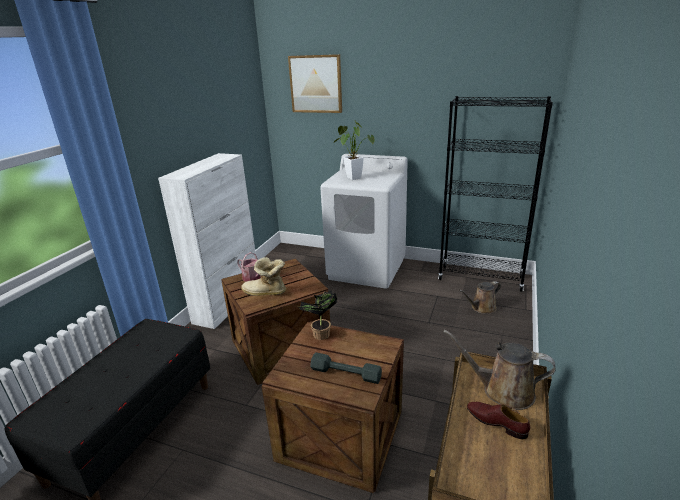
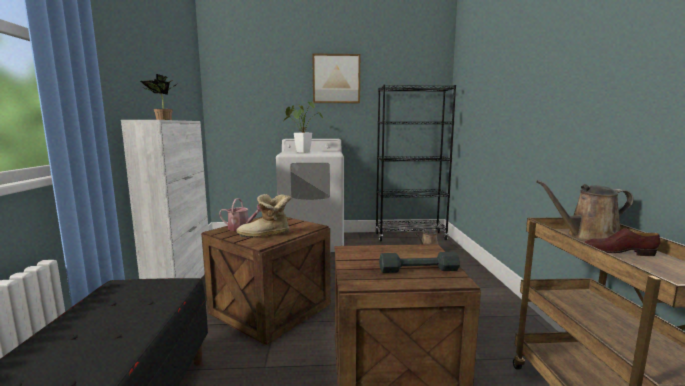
camera: 25 degrees left, 15 degrees down
(316, 84) = (256, 78): picture -> picture (336, 79)
(320, 336) = (360, 252): potted plant -> potted plant (163, 119)

